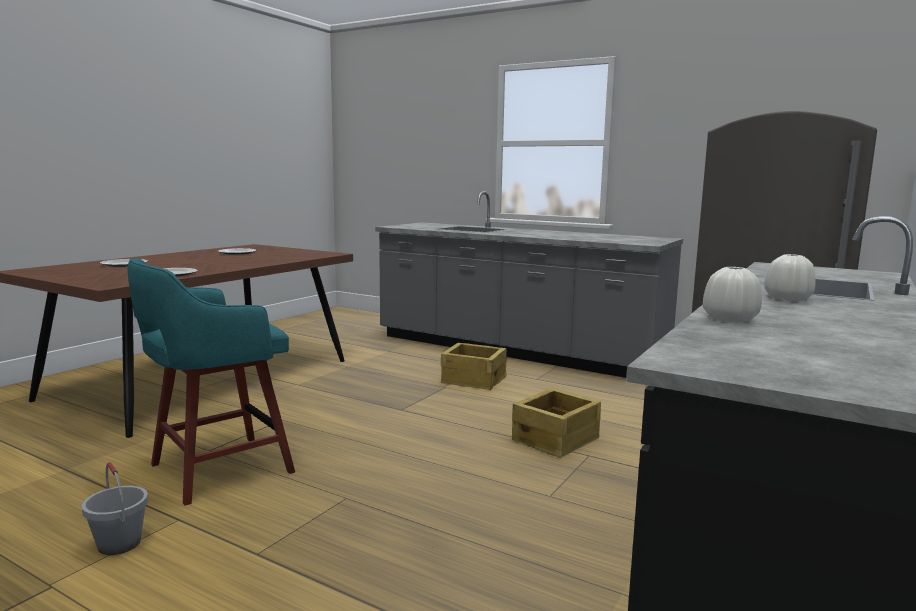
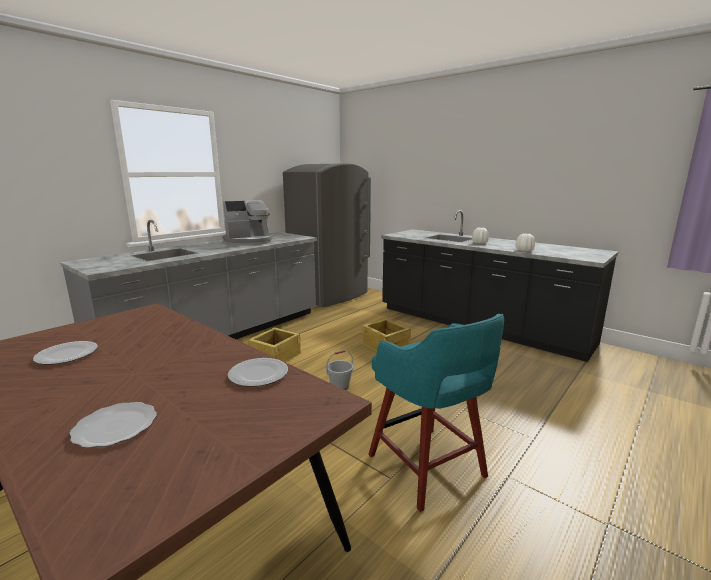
camera: 80 degrees left, 5 degrees up
(120, 544) = (548, 500): grey bucket -> grey bucket (340, 386)
(576, 236) = (249, 241): none -> coffee machine

